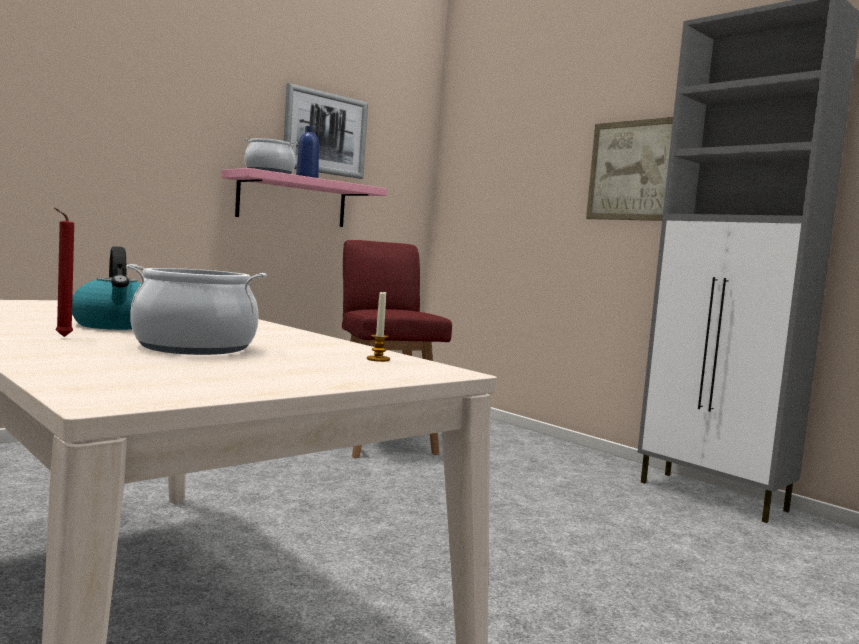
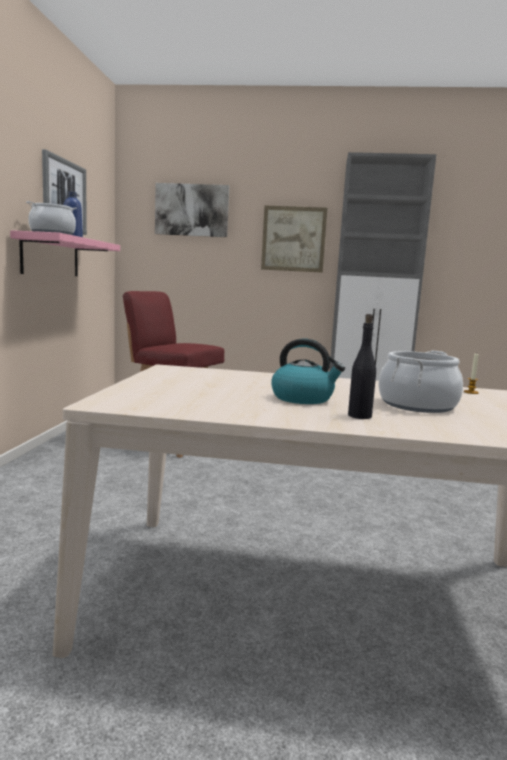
camera: 40 degrees left, 5 degrees up
(61, 337) = (359, 416): red candle -> black bottle
(511, 142) = (192, 210): none -> picture

